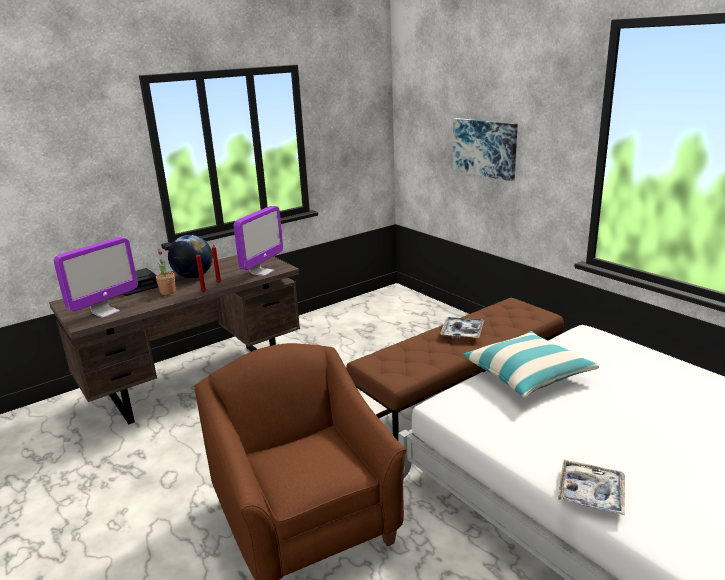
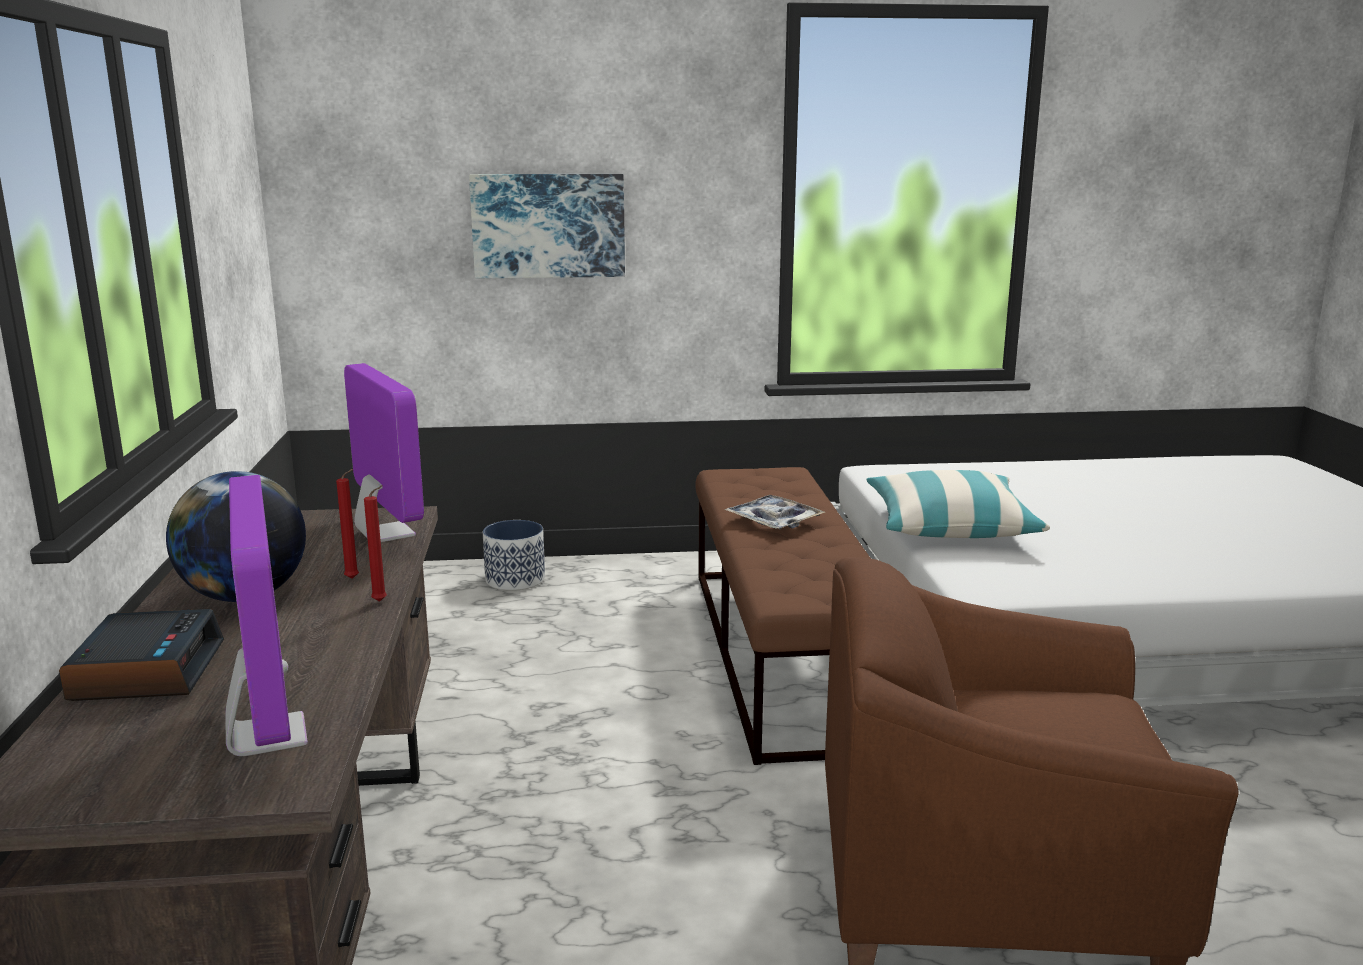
camera: 60 degrees left, 5 degrees down
(168, 292) = (289, 638): potted plant -> none
(442, 320) = (515, 579): none -> planter
(591, 493) = (1249, 577): tray -> none

